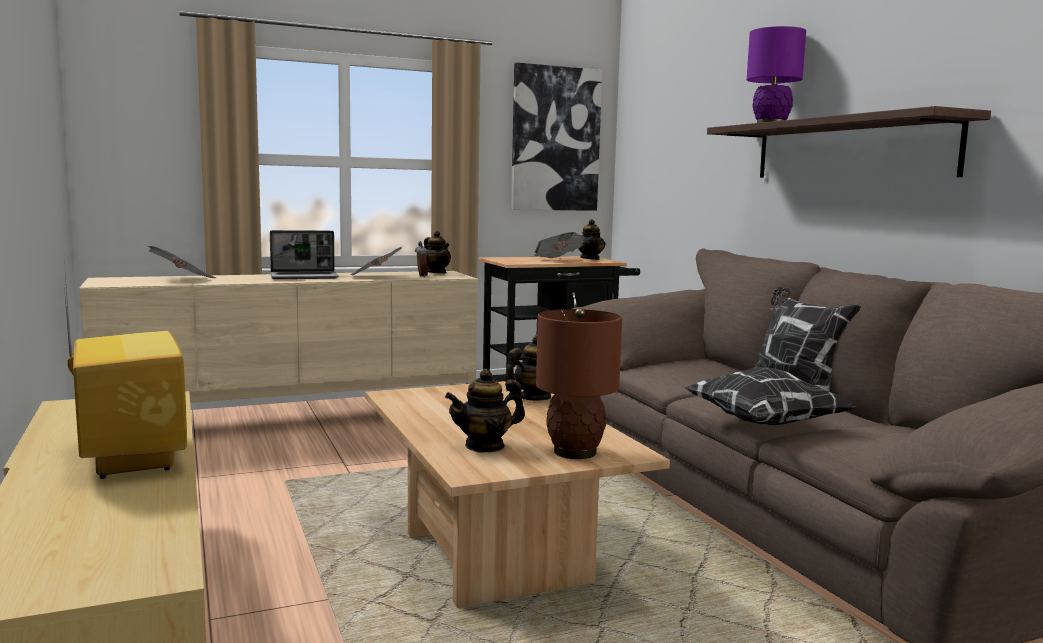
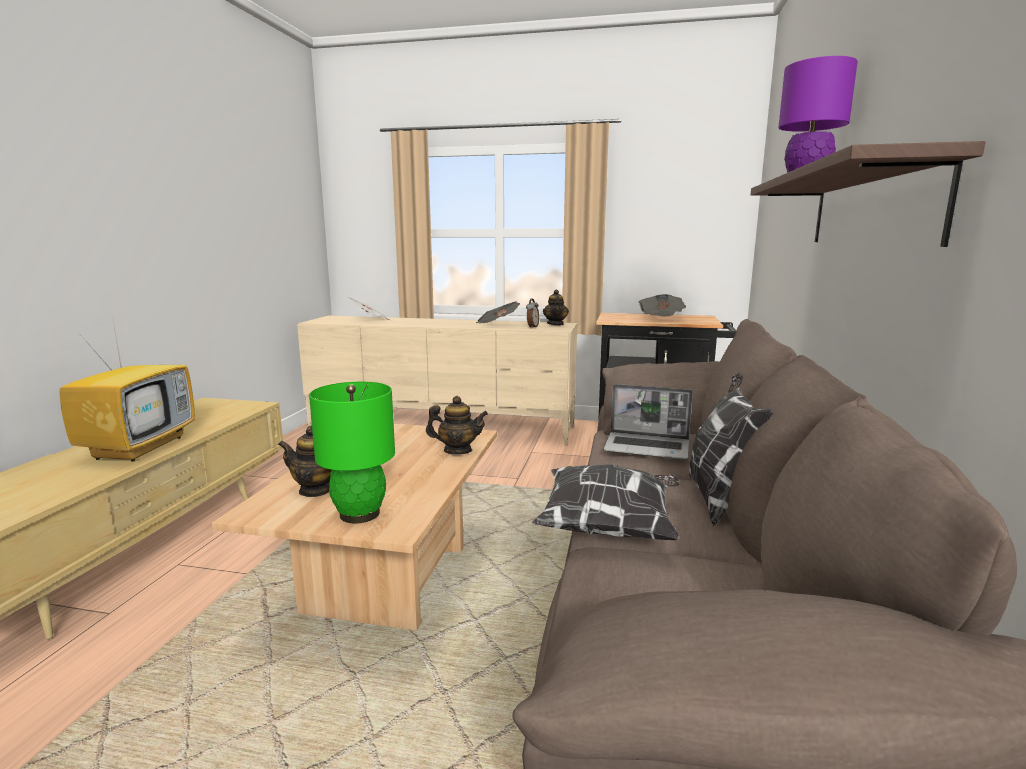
camera: 35 degrees right, 5 degrees up
(305, 277) = (448, 322): laptop -> laptop (648, 447)
(555, 139) = (689, 204): picture -> none
(574, 452) = (359, 514): brown table lamp -> green table lamp
(590, 259) = (699, 319): teapot -> none

